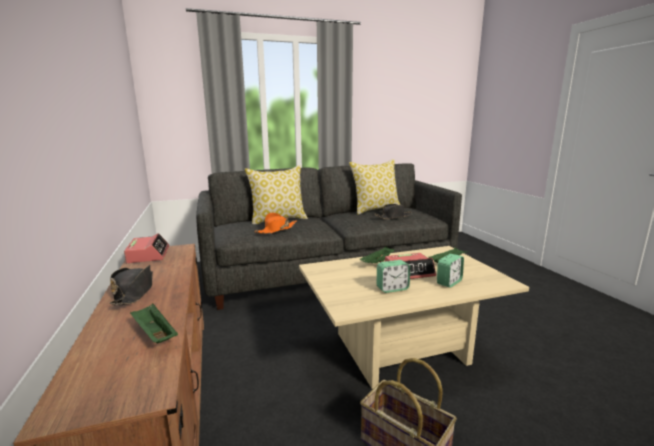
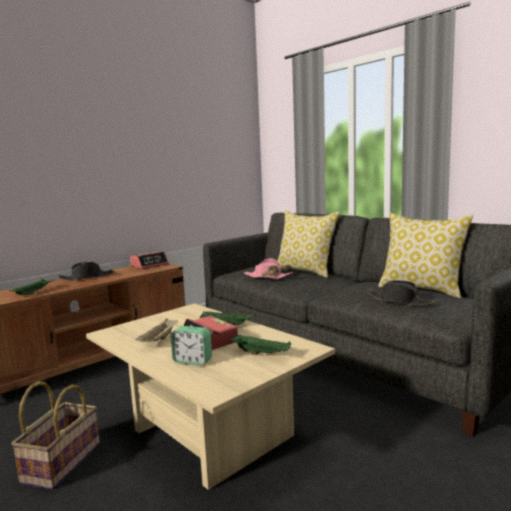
camera: 65 degrees right, 5 degrees down
(276, 229) = (267, 277): orange hat -> pink hat
(392, 288) = (159, 340): alarm clock -> beige tray

